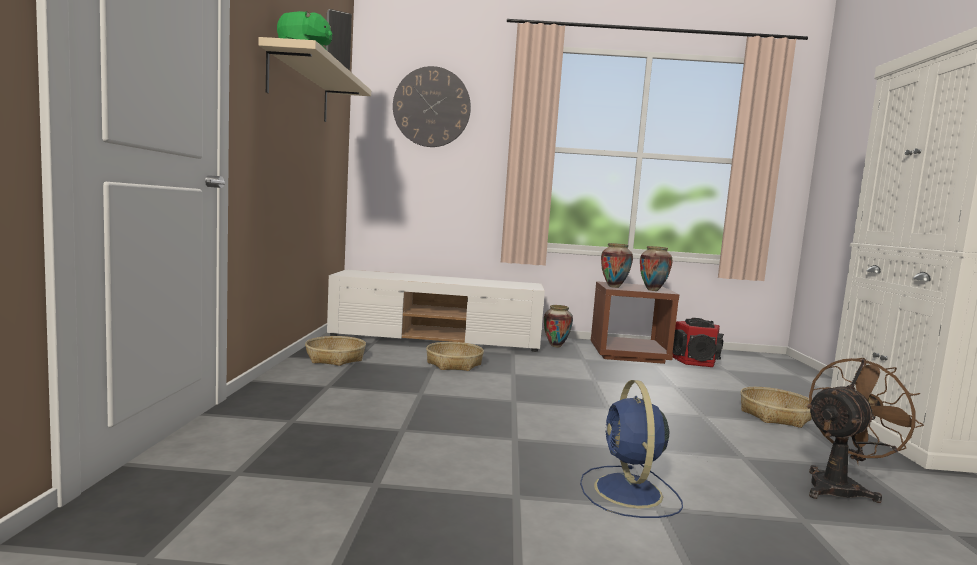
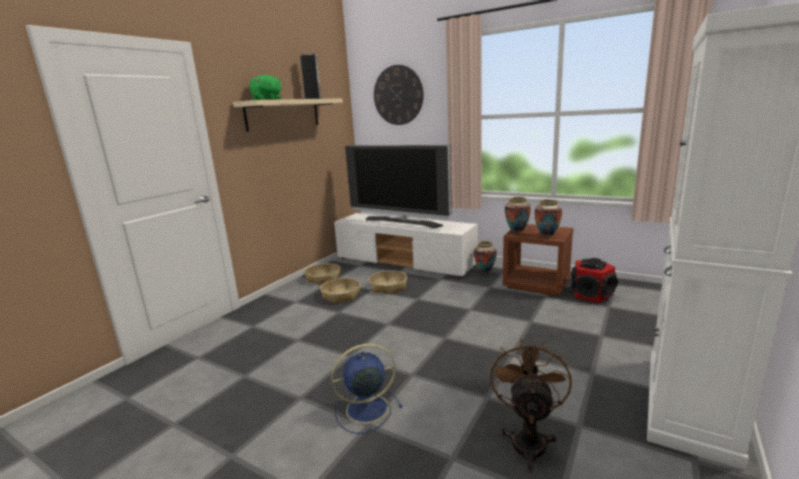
camera: 30 degrees right, 10 degrees up
(439, 279) = (402, 222): none -> television
(629, 492) = (365, 409): blue fan -> blue fan turned 45 degrees clockwise
(775, 415) = (580, 362): basket -> basket (341, 295)
(840, 487) = (528, 439): brown fan -> brown fan turned 75 degrees counterclockwise

